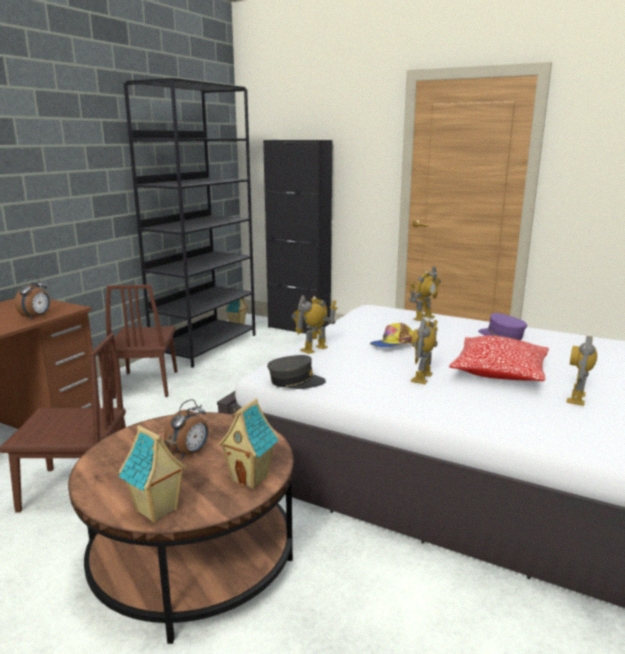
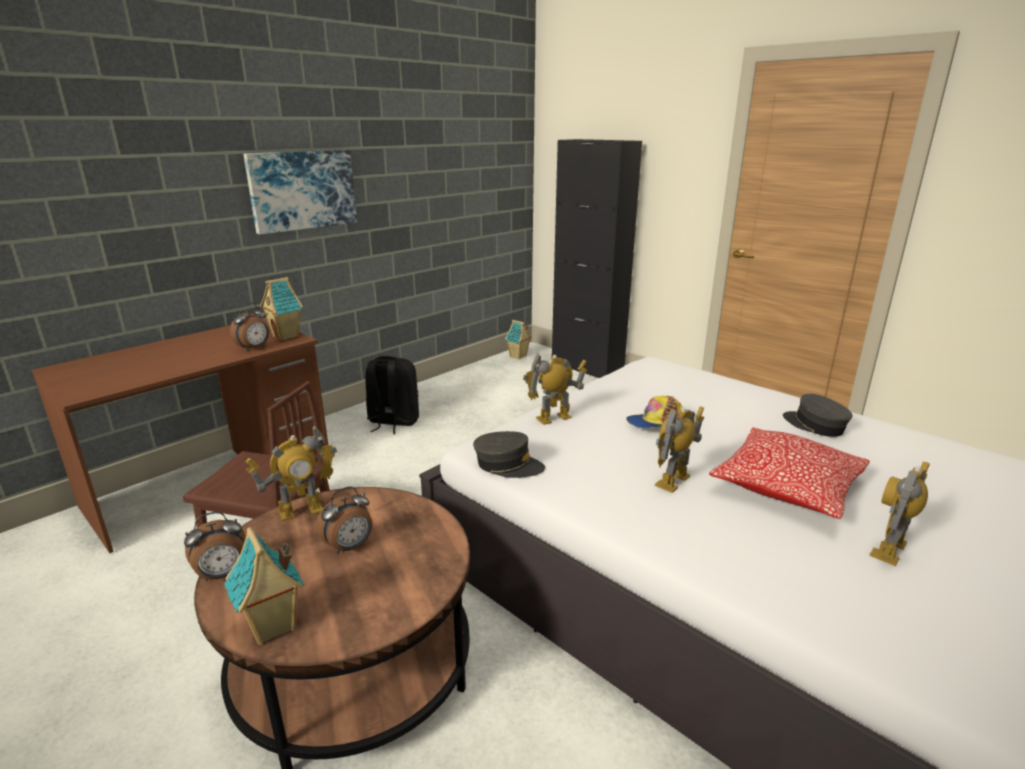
camera: 15 degrees right, 5 degrees up
(57, 180) = (302, 190): none -> picture
(90, 485) = (222, 574): none -> alarm clock
(146, 384) = (393, 422): brown chair -> black backpack
(205, 345) = (473, 379): black bookcase -> none
(251, 478) = (400, 598): toy house -> toy house (287, 336)
(423, 318) = (715, 385): toy robot -> toy robot (301, 511)
(501, 335) = (814, 425): purple cap -> grey cap

